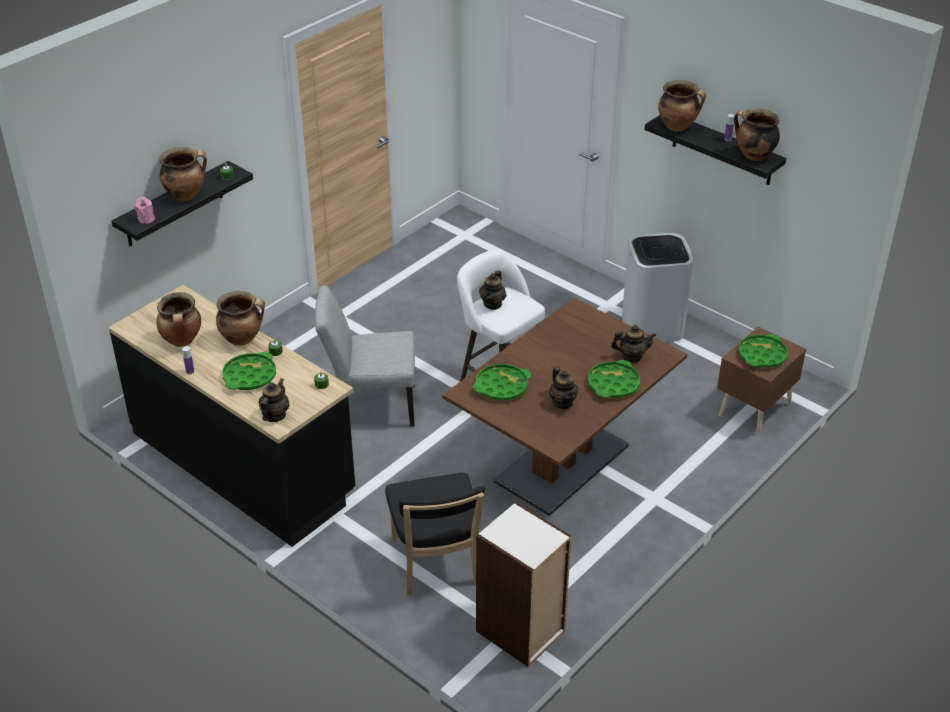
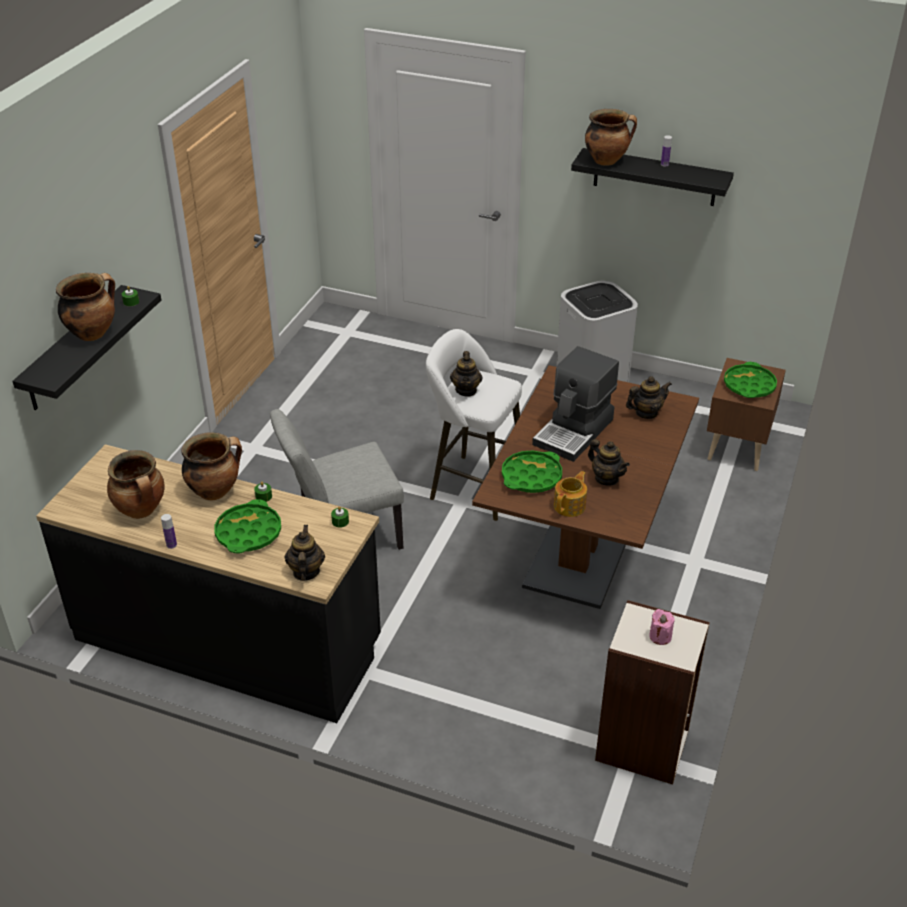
camera: 20 degrees left, 0 degrees up
(146, 219) = (57, 370): pink candle -> pink candle (660, 636)
(436, 565) = (511, 697): black chair -> none
(519, 417) = (570, 506): none -> teapot
(560, 358) = (575, 432): none -> coffee machine
(613, 384) = (645, 446): green tray -> none
(753, 156) = (701, 176): cooking pot -> none

